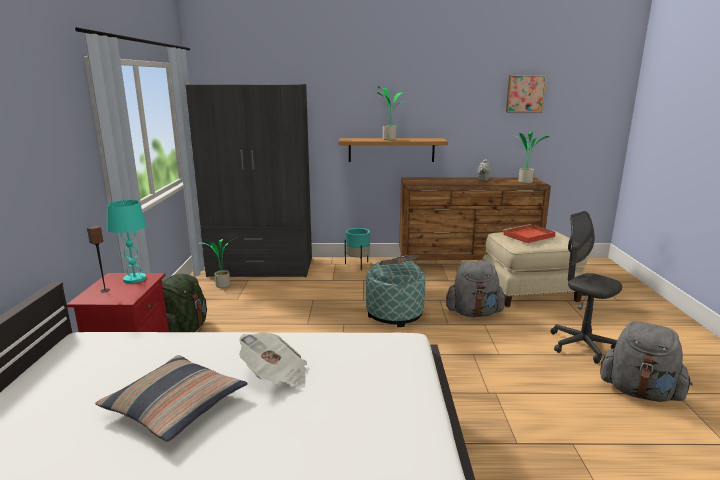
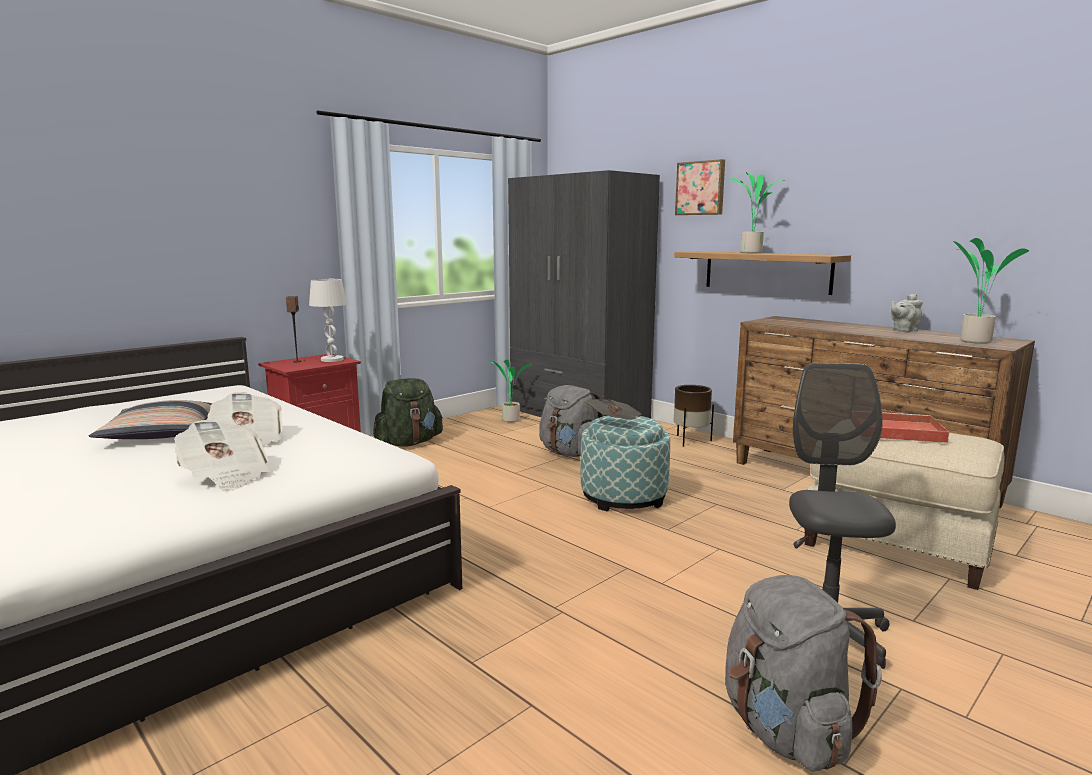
camera: 45 degrees right, 5 degrees down
(135, 279) = (332, 359): turquoise table lamp -> white table lamp
(357, 407) = (225, 476): none -> newspaper
(358, 265) = (691, 441): turquoise planter -> brown planter
(474, 313) = (733, 533): grey backpack -> grey backpack (570, 453)
(525, 93) = (1019, 170): picture -> picture (701, 188)

